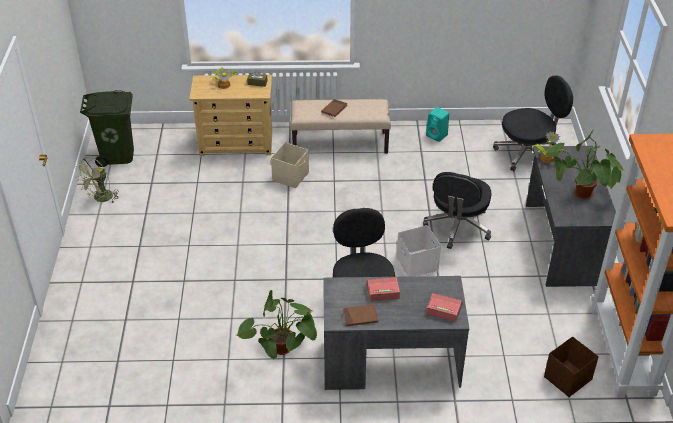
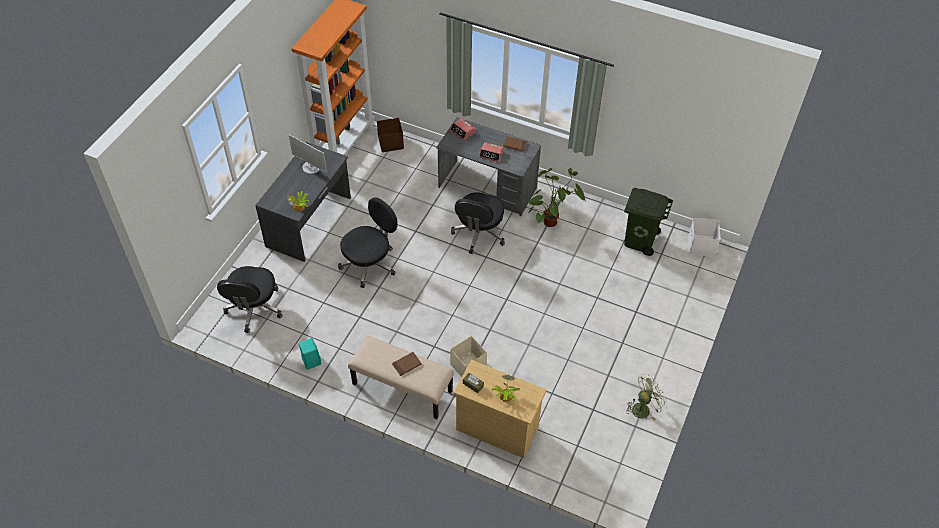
camera: 155 degrees left, 10 degrees up
(117, 155) = (616, 460): green trash can -> green trash can (639, 240)
(416, 263) = (422, 247): white storage box -> white storage box (702, 246)
(528, 153) = (254, 309): black office chair -> black office chair turned 90 degrees counterclockwise
(580, 199) = (311, 167): potted plant -> monitor

